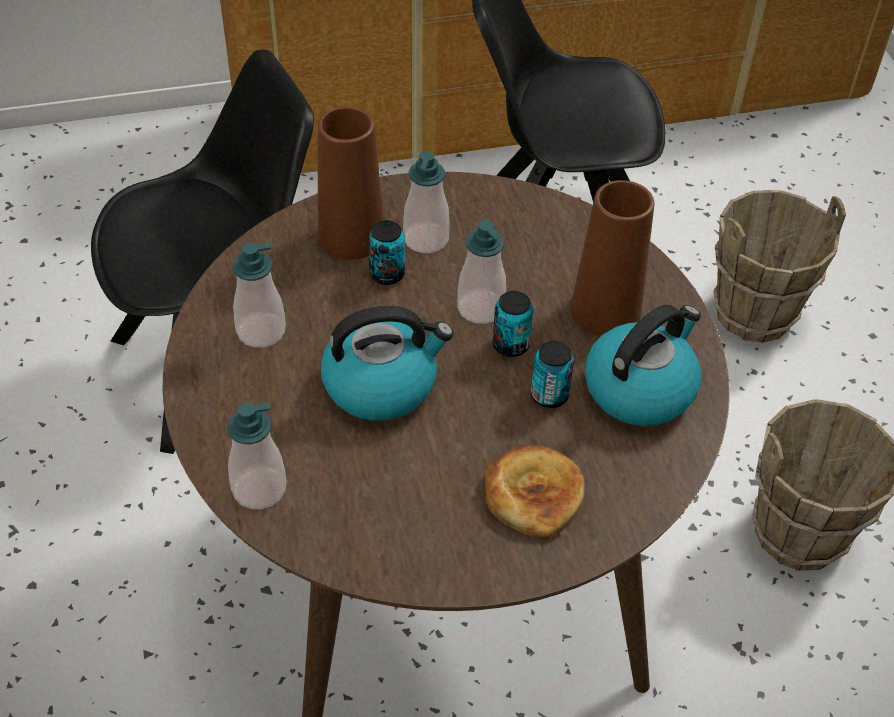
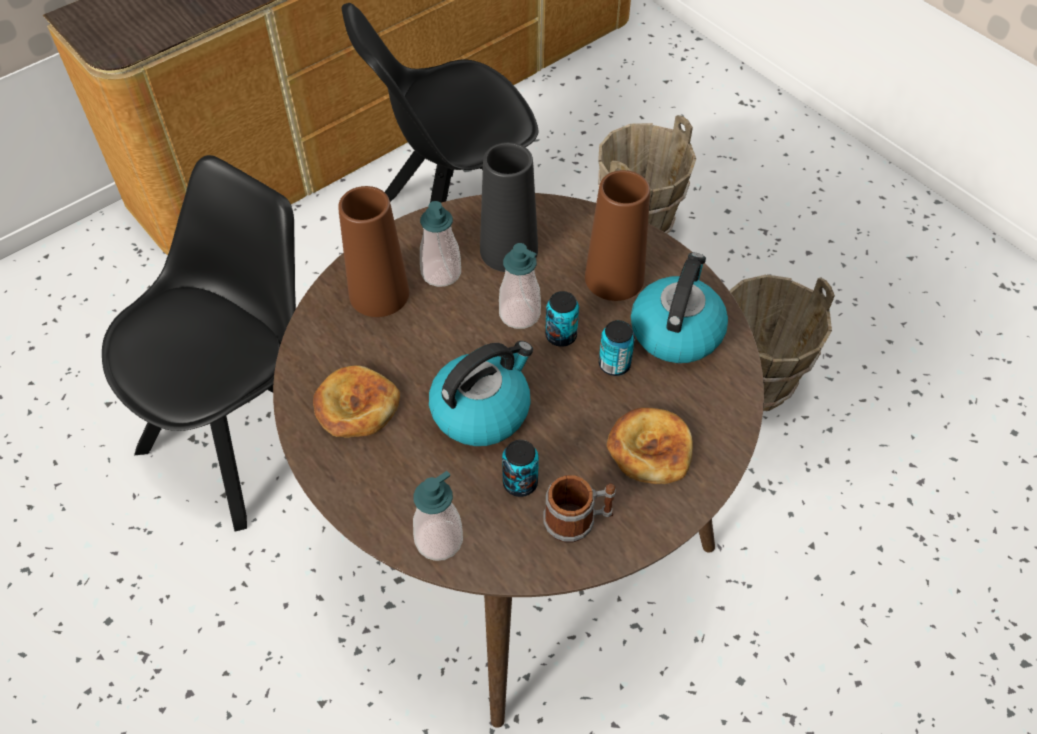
camera: 25 degrees left, 5 degrees up
(261, 331) = (356, 406): soap dispenser -> bread
(387, 274) = (428, 315): can -> can (520, 483)
(410, 531) = (578, 521): none -> mug
(510, 242) = (509, 250): none -> black vase

